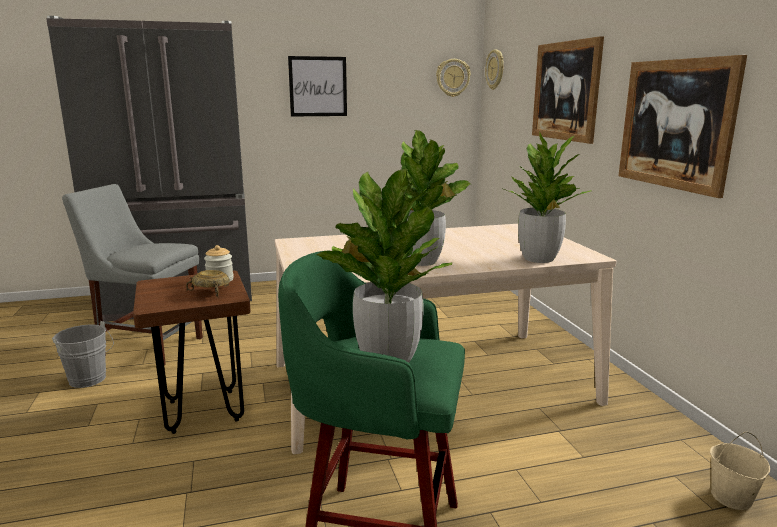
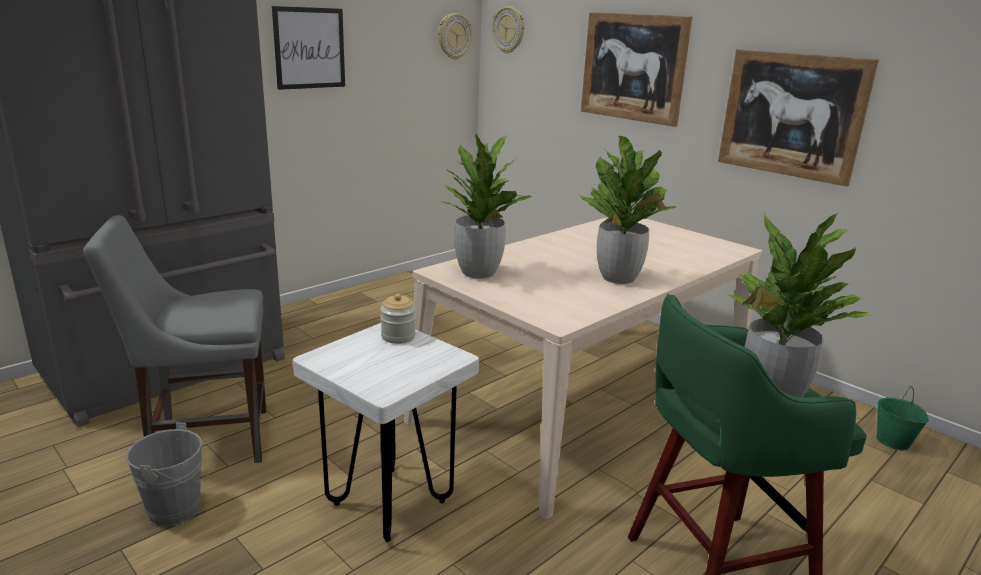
camera: 30 degrees left, 5 degrees up
(203, 411) = (389, 503): brown stool -> white stool
(211, 293) = (421, 357): beige bowl -> none
(539, 258) = (705, 257): potted plant -> potted plant (478, 272)
(732, 498) = (893, 442): beige bucket -> green bucket

